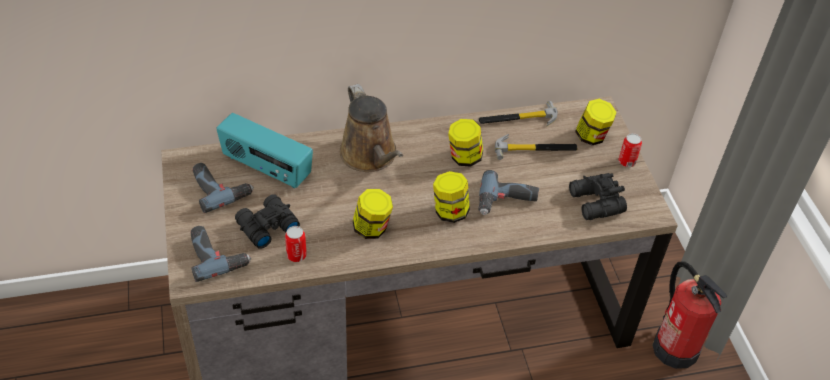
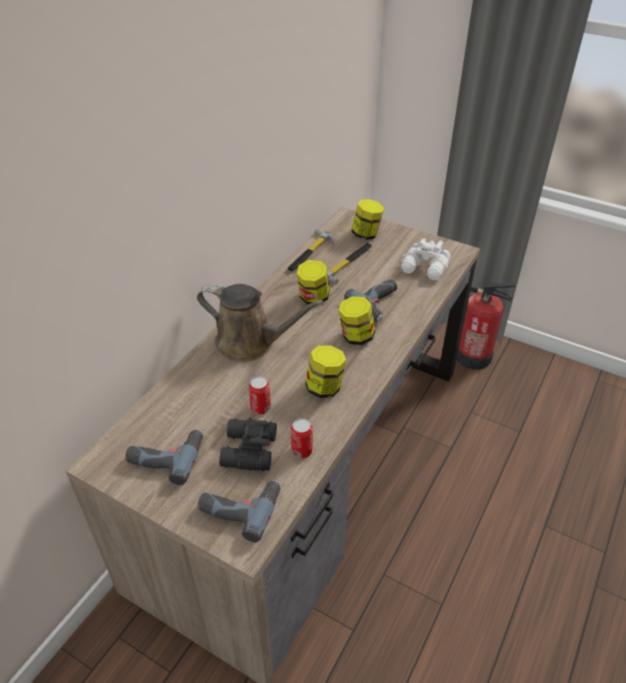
camera: 45 degrees left, 5 degrees down
(266, 168) = (184, 411): radio -> none
(595, 203) = (425, 268): black binoculars -> white binoculars
(627, 162) = (405, 234): can -> can (260, 408)

